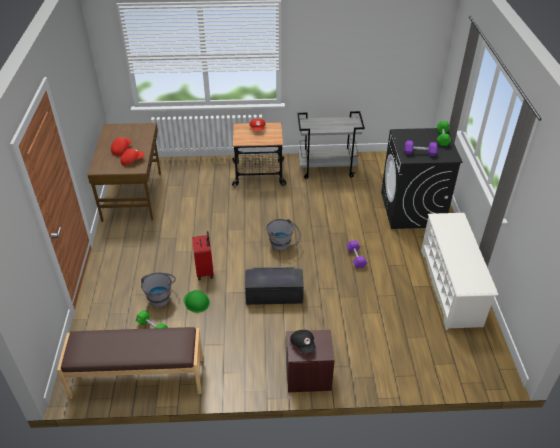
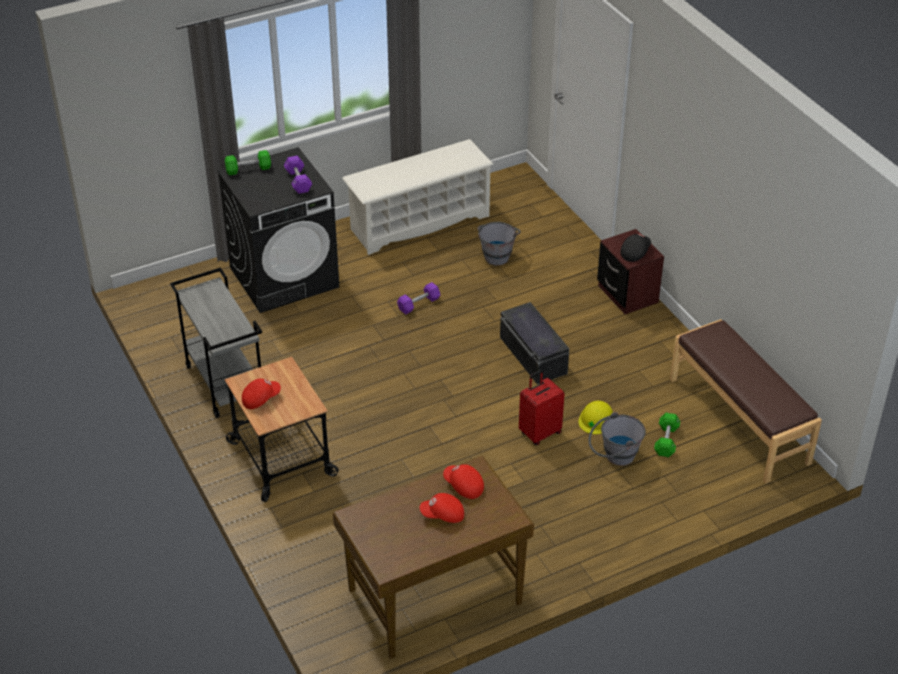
camera: 115 degrees left, 0 degrees up
(196, 301) = (596, 419): green hard hat -> yellow hard hat
(283, 246) = (439, 375): grey bucket -> grey bucket (497, 254)

